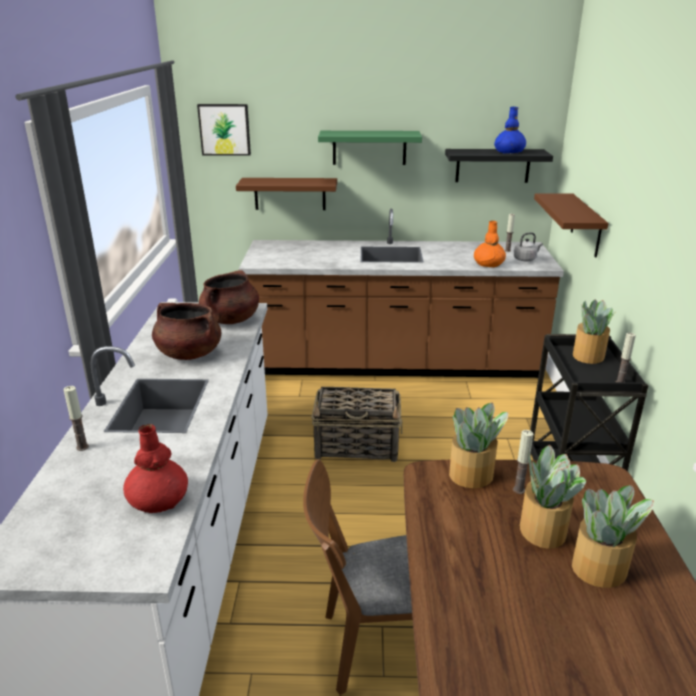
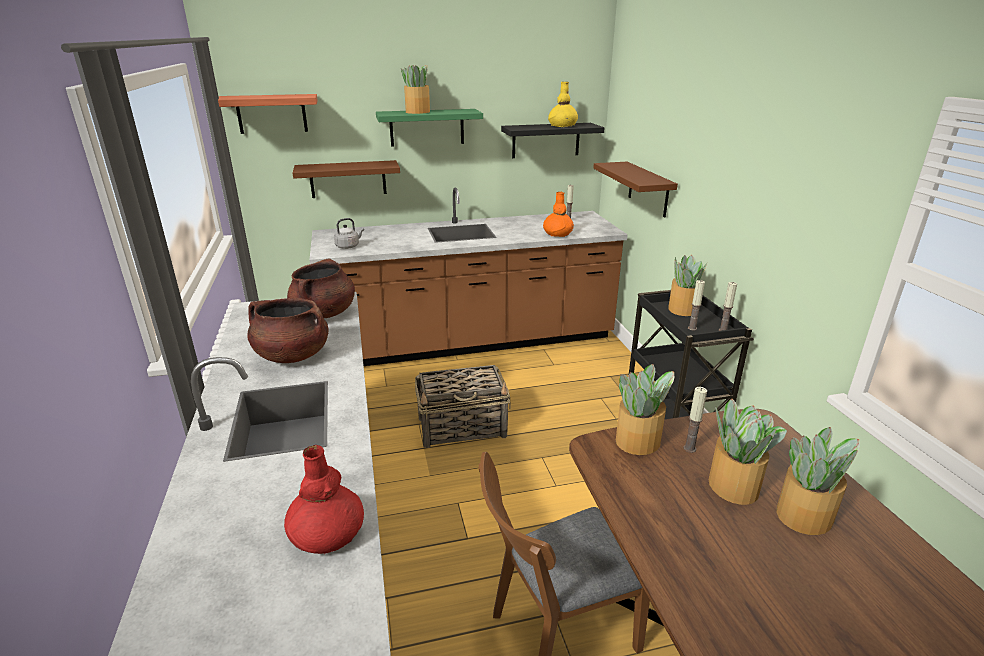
camera: 15 degrees left, 0 degrees up
(82, 447) = (203, 485): candle -> candle (692, 328)
(225, 129) = (271, 114): picture -> shelf
(359, 132) = (418, 112): none -> potted plant
(509, 152) = (562, 125): blue vase -> yellow vase
(525, 259) = (588, 227): grey kettle -> grey kettle (348, 246)

